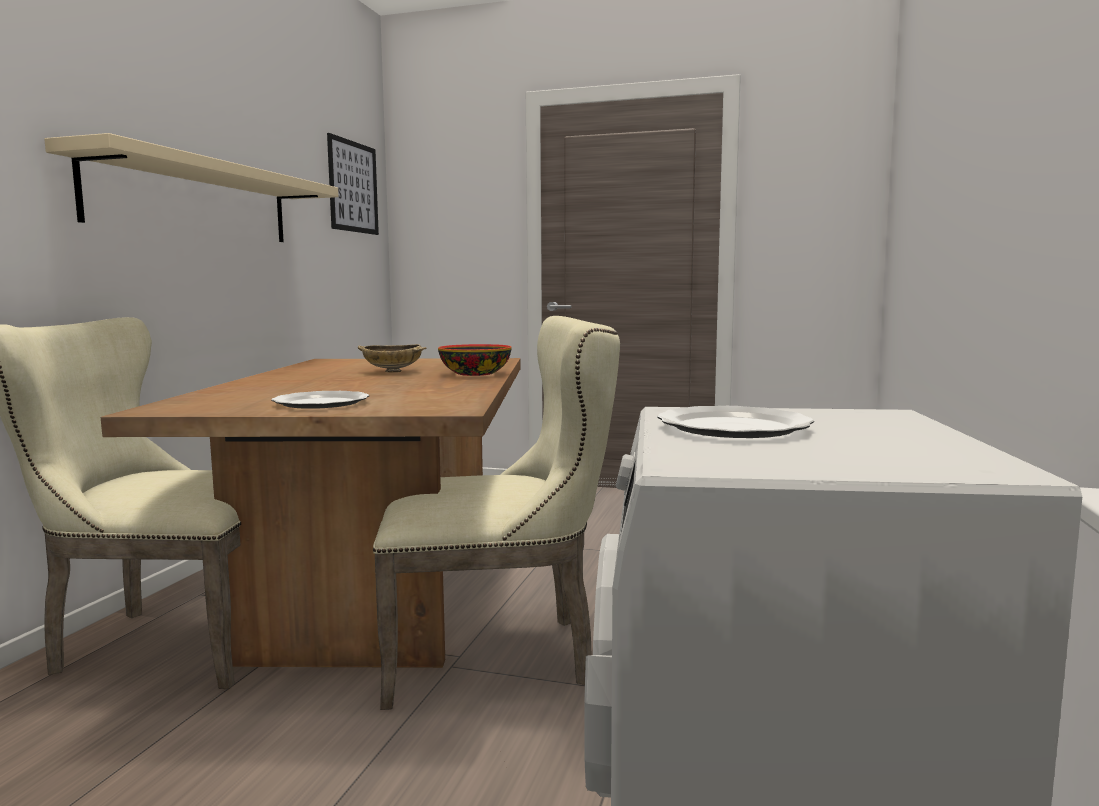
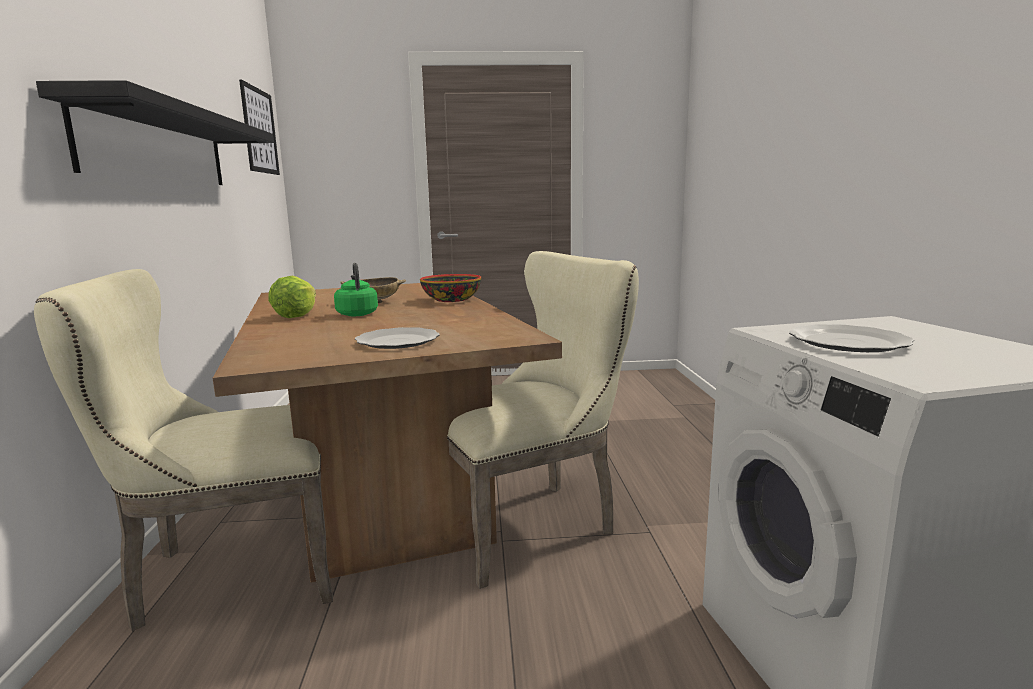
camera: 20 degrees left, 5 degrees up
(195, 201) = (158, 148): beige shelf -> black shelf
(292, 377) = (296, 315): none -> lettuce
(348, 380) = (357, 314): none -> green kettle

